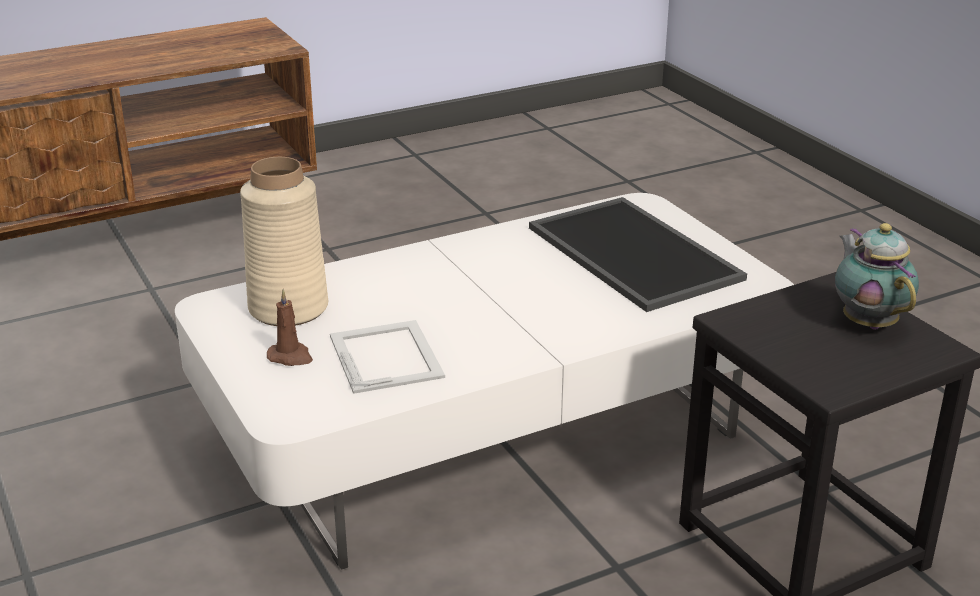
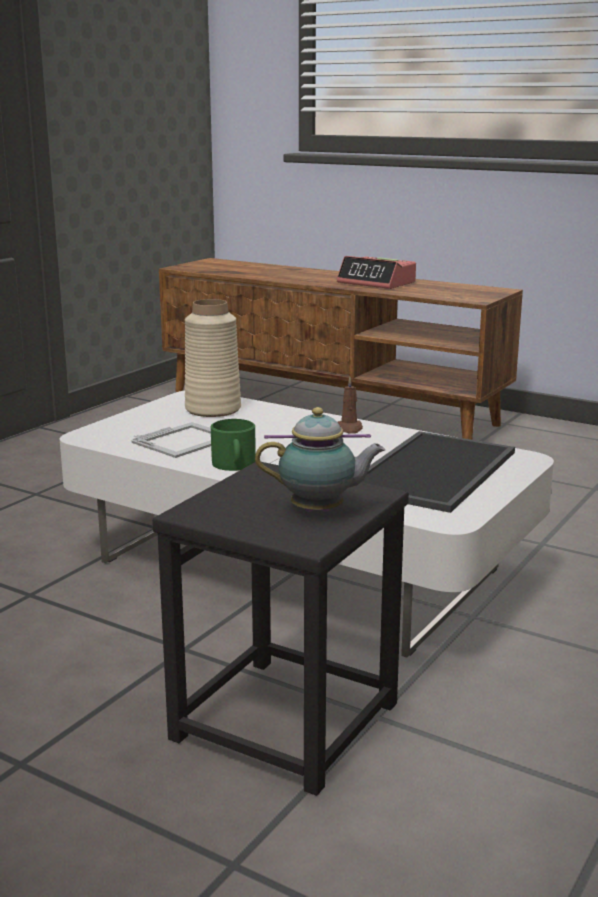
camera: 60 degrees right, 10 degrees down
(102, 61) = (377, 283): none -> alarm clock
(291, 357) = (156, 422): brown candle -> brown candle (349, 428)
(510, 348) = (234, 465): none -> green mug
(867, 322) = (321, 511): teapot -> teapot turned 45 degrees clockwise

